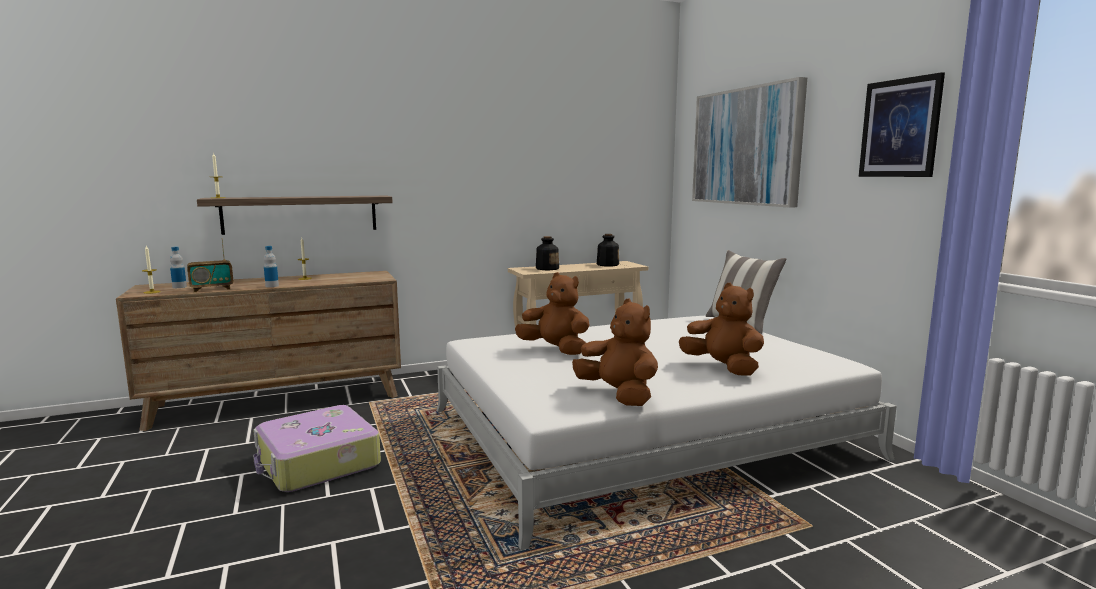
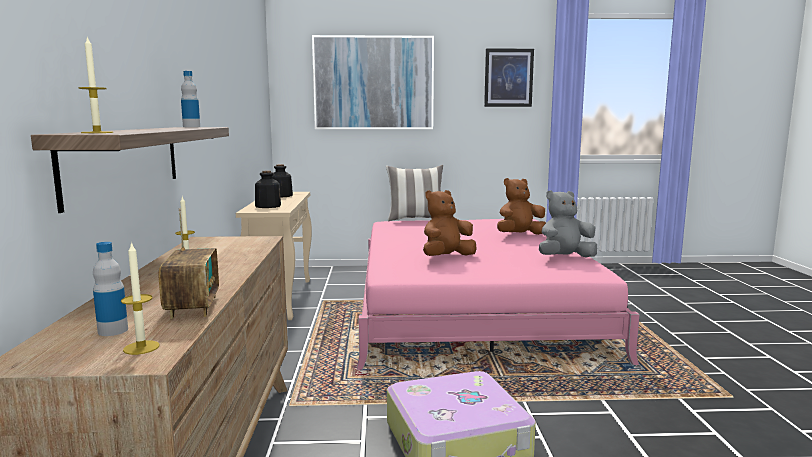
camera: 70 degrees left, 0 degrees up
(272, 286) = (228, 277): bottle -> bottle (191, 127)
(618, 395) = (565, 258): brown plush toy -> grey plush toy
(643, 433) = (470, 307): white bed -> pink bed

